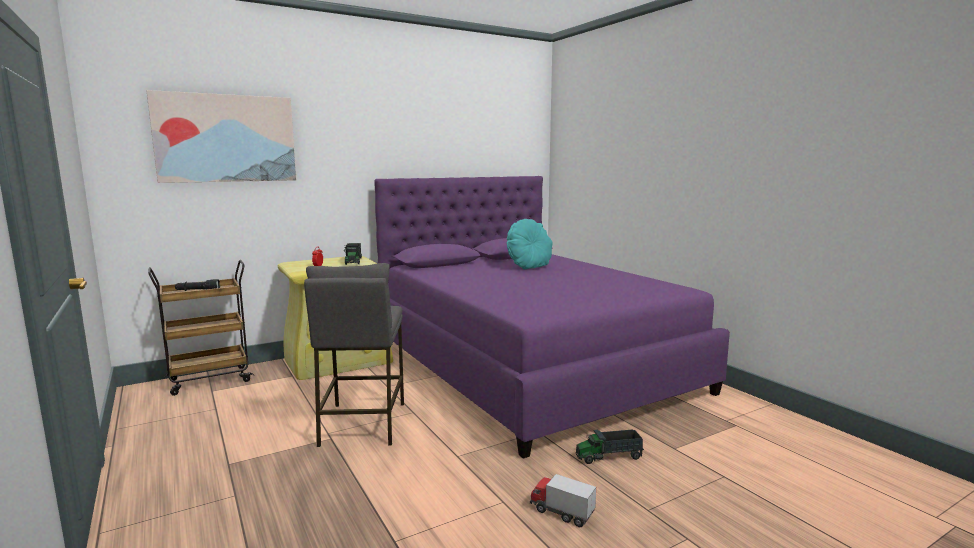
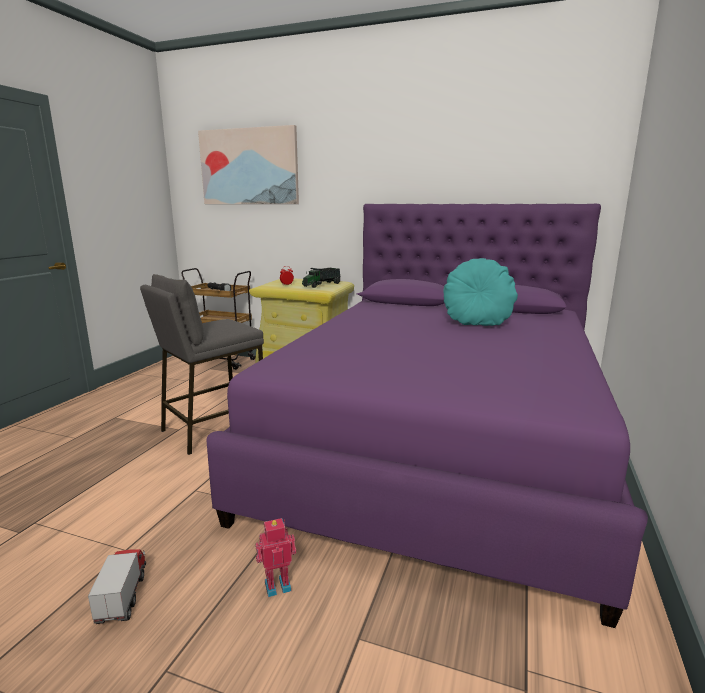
camera: 50 degrees right, 5 degrees up
(609, 456) = (277, 584): toy truck -> toy robot

